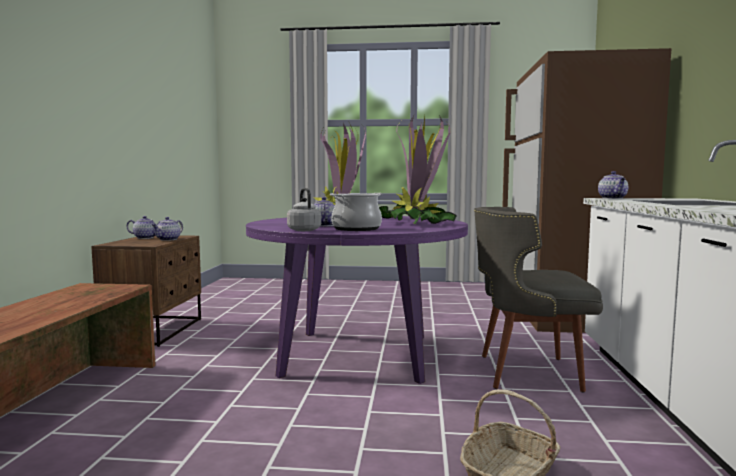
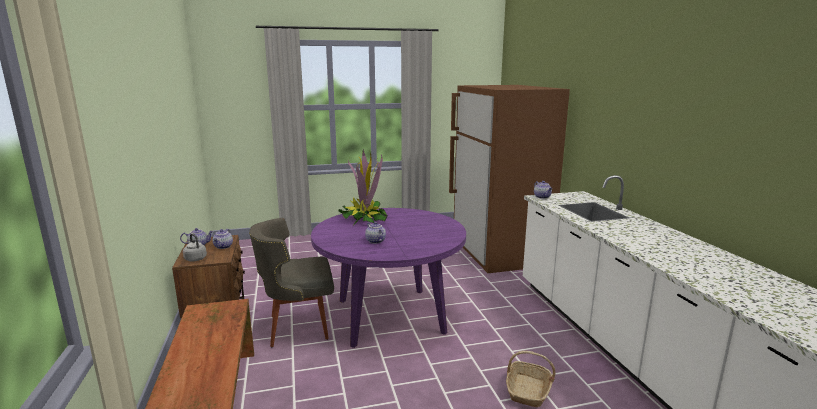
camera: 20 degrees left, 10 degrees up
(303, 230) = (374, 254): grey kettle -> grey kettle (195, 258)
(356, 229) = (406, 246): cooking pot -> none
(415, 223) = (429, 227): potted plant -> none
(530, 373) = (502, 313): grey chair -> grey chair (299, 327)

